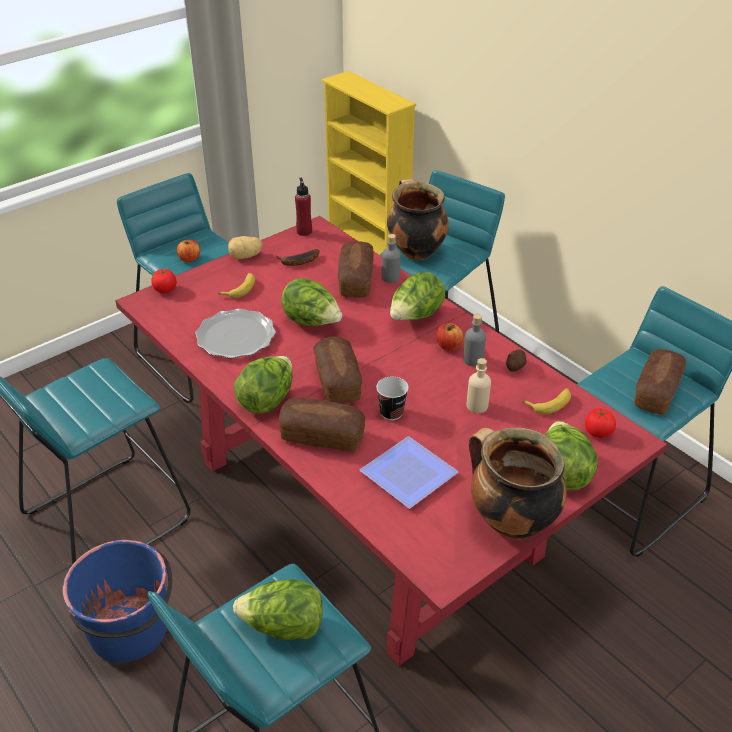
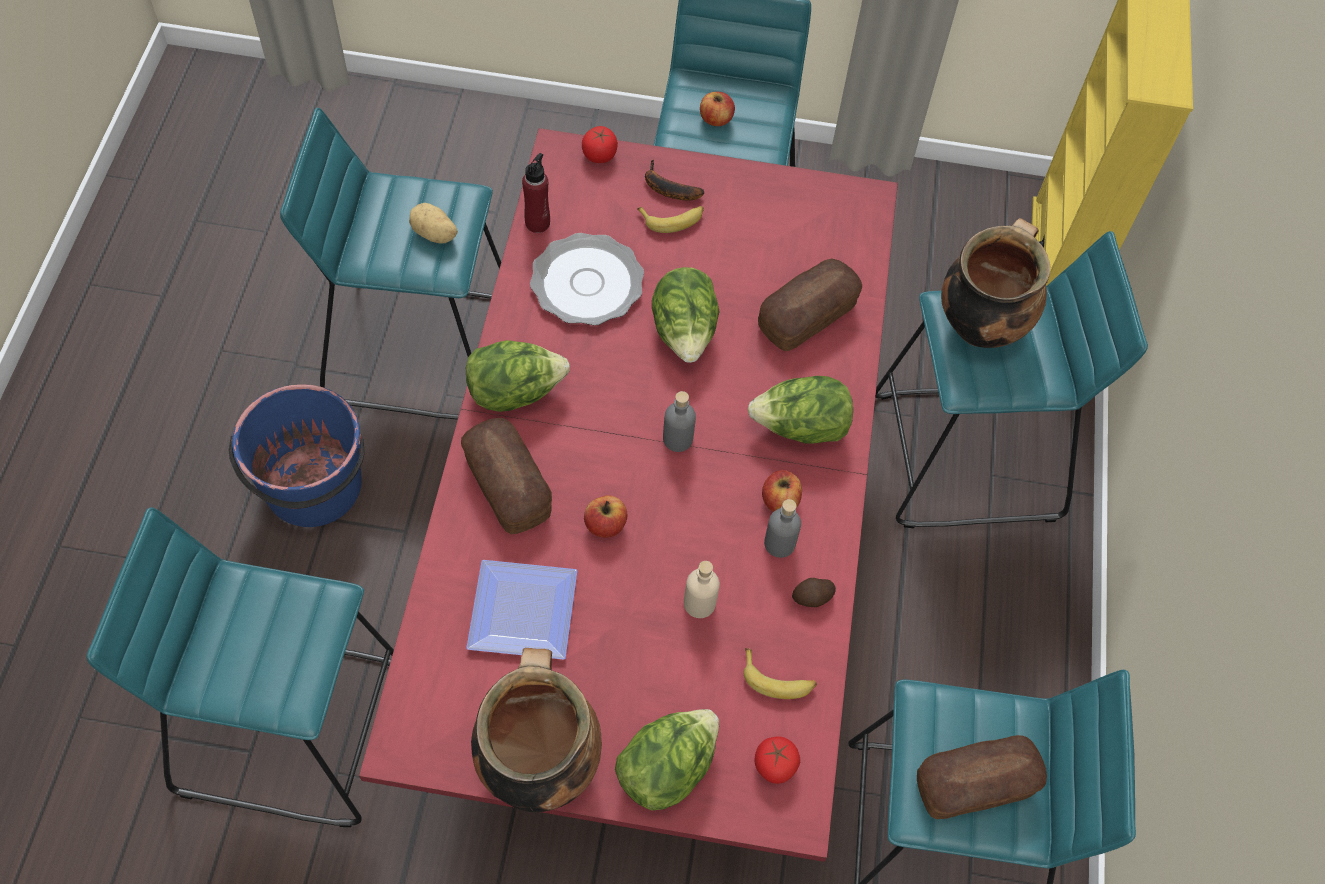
camera: 45 degrees right, 20 degrees up
(246, 256) = (736, 177): potato -> potato (434, 235)
(283, 627) = (269, 642): lettuce -> none
(297, 262) = (779, 233): banana -> banana (667, 188)
(304, 231) = (846, 193): red bottle -> red bottle (537, 223)
(337, 381) = (607, 435): bread -> none
(390, 277) = (850, 347): grey bottle -> grey bottle (678, 439)
(391, 413) = (605, 525): cup -> apple

